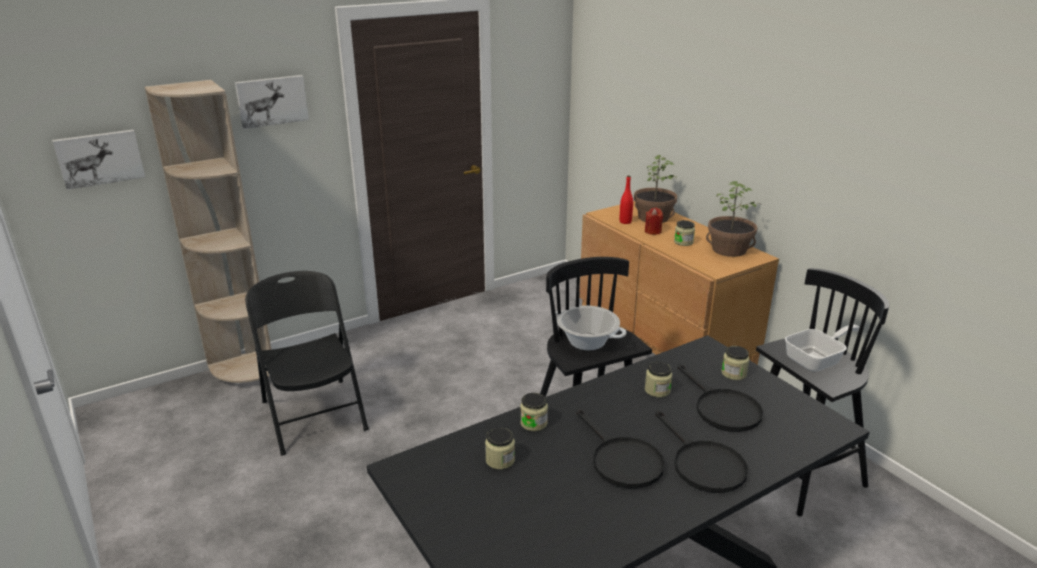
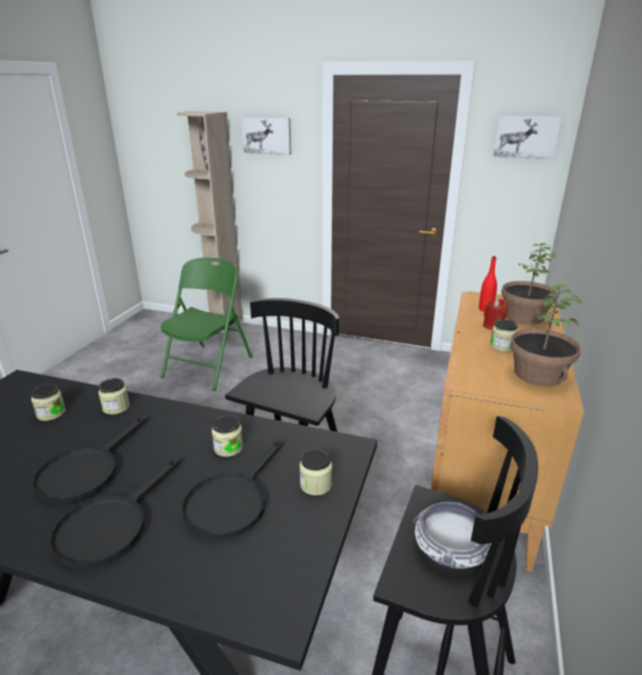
camera: 50 degrees right, 0 degrees up
(100, 158) = (164, 156): picture -> picture (526, 136)
(314, 415) = (208, 367): black chair -> green chair
(587, 341) = (286, 385): cooking pot -> none
(817, 360) = (450, 547): frying pan -> bowl

